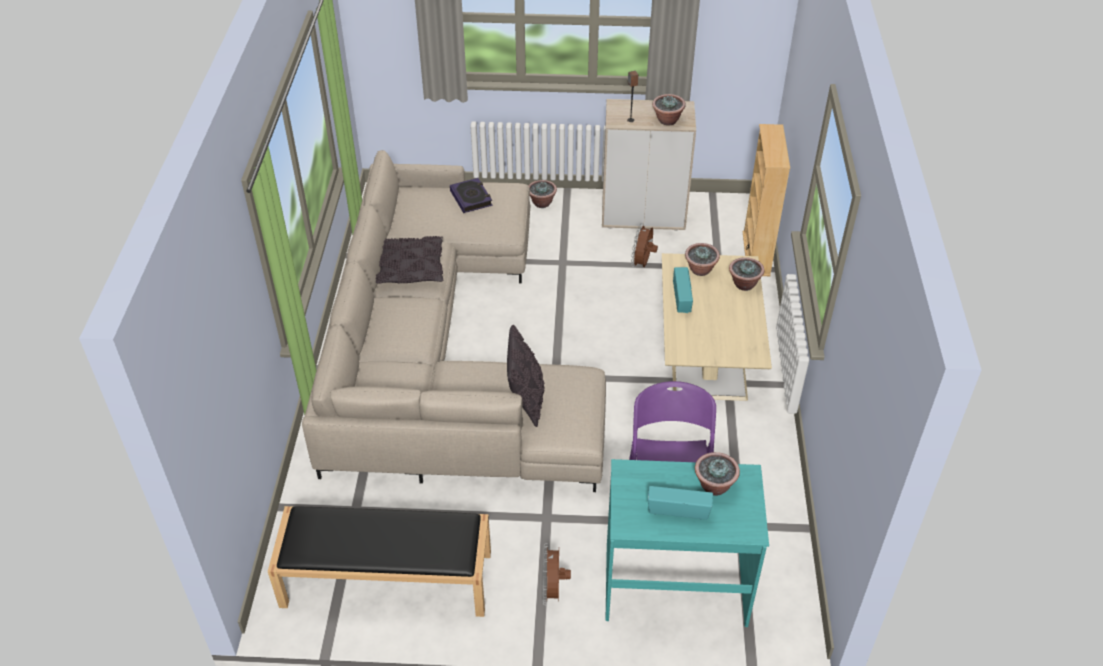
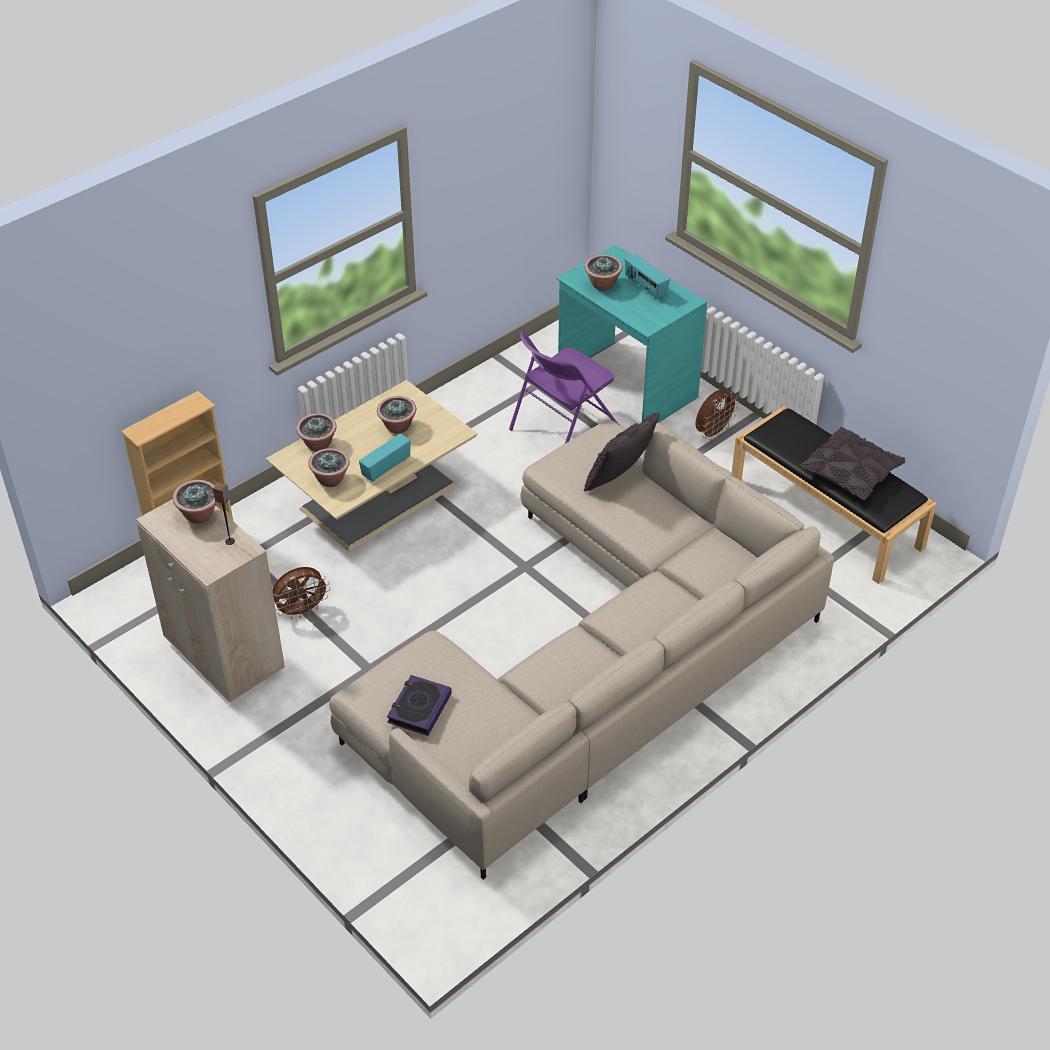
camera: 135 degrees left, 0 degrees up
(411, 268) = (577, 667): black pillow -> black pillow (850, 472)
(541, 203) = (287, 759): potted plant -> potted plant (397, 427)

